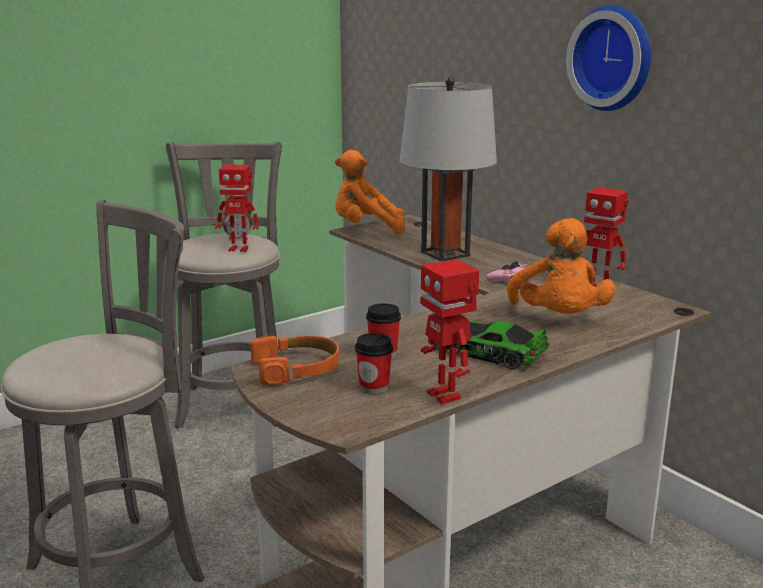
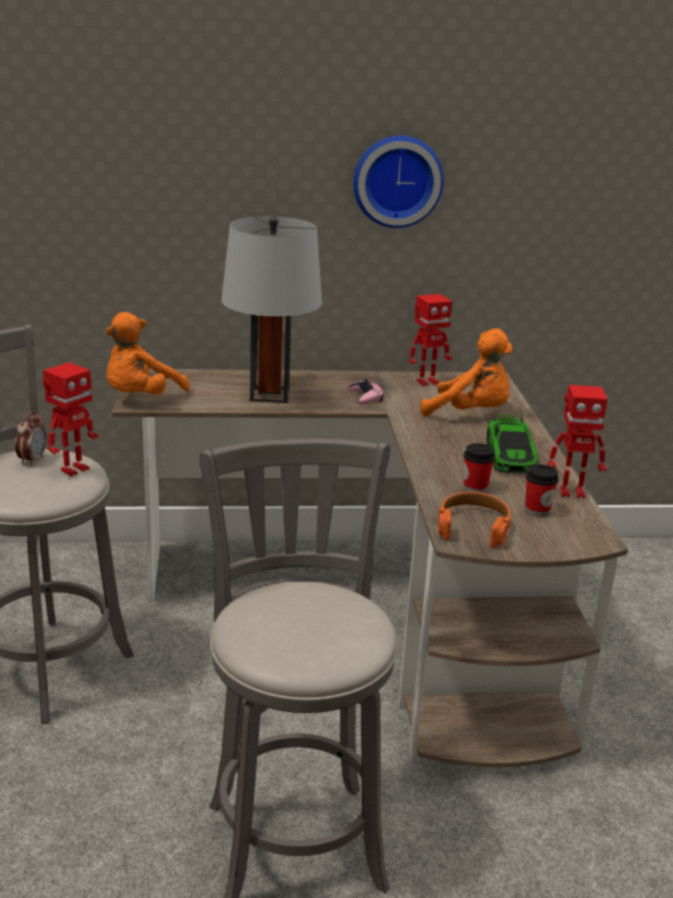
camera: 60 degrees left, 5 degrees up
(489, 353) = (510, 455): toy car -> toy car turned 60 degrees counterclockwise

